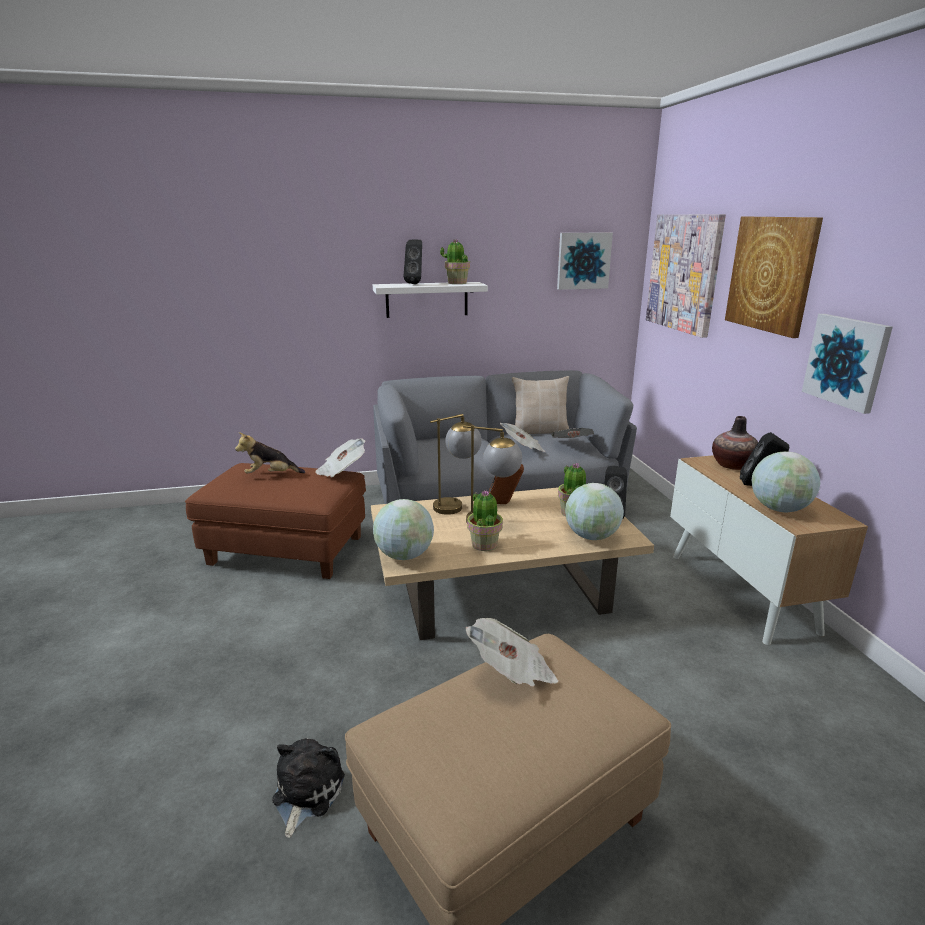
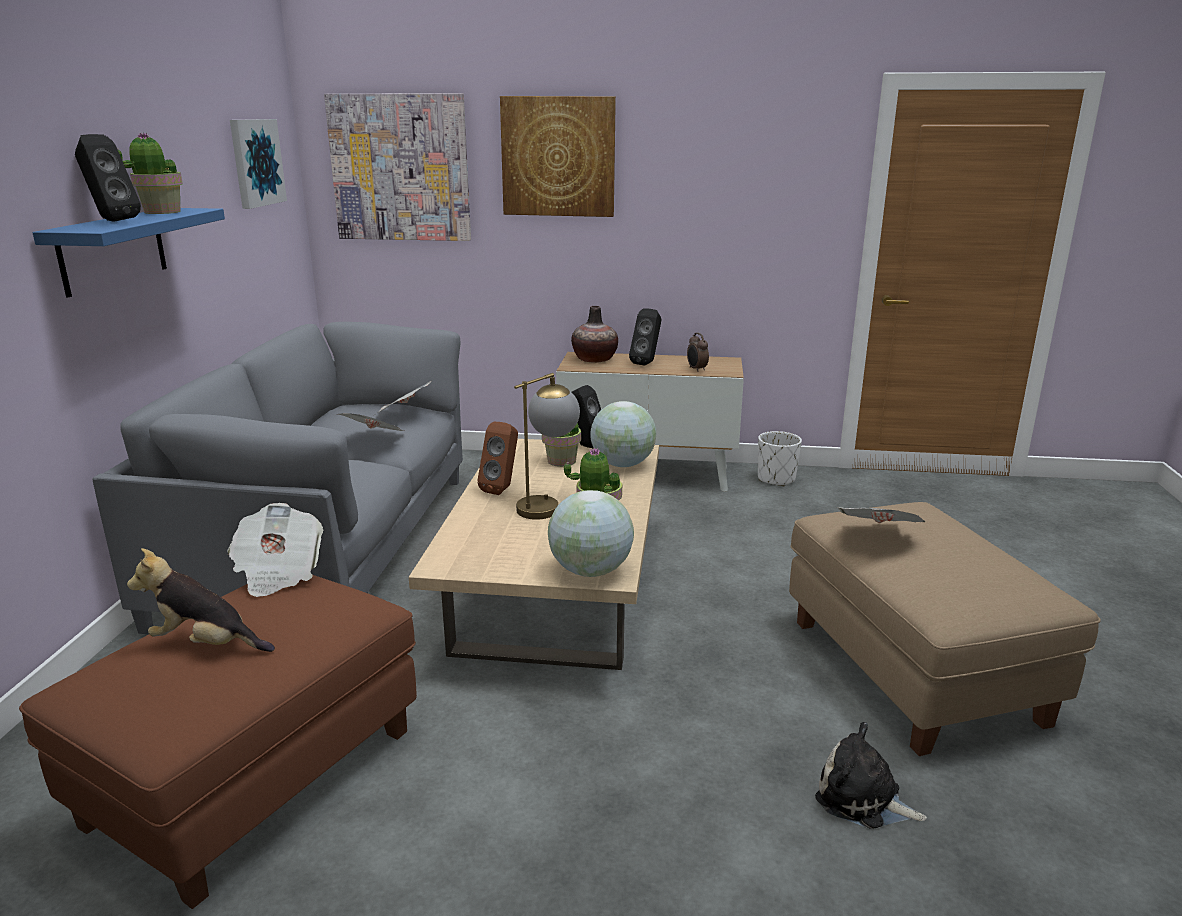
camera: 70 degrees left, 0 degrees up
(271, 475) = (206, 644): plush toy -> plush toy turned 90 degrees clockwise
(427, 299) = (113, 250): white shelf -> blue shelf
(456, 505) = (475, 517): table lamp -> none
(540, 431) = (329, 420): beige pillow -> none
(779, 509) = (696, 369): globe -> alarm clock
(843, 676) = (776, 479): none -> white planter
(846, 361) = (676, 227): picture -> none

